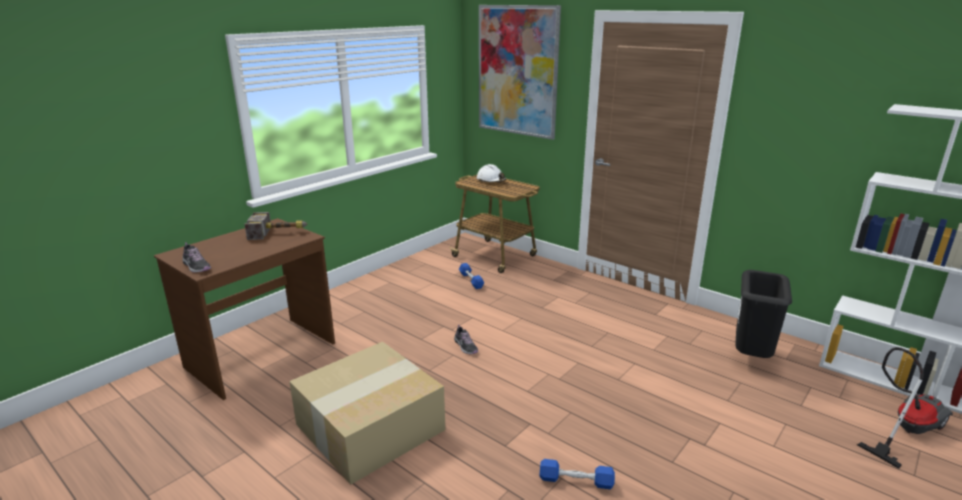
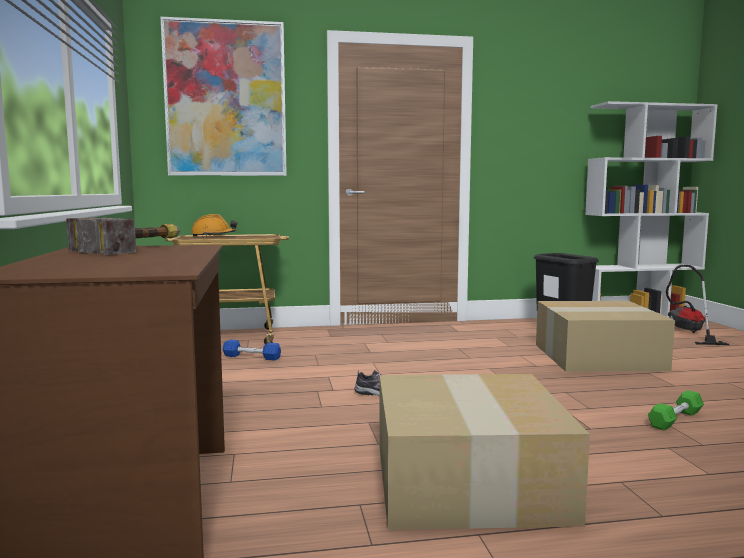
camera: 50 degrees left, 15 degrees down
(196, 266) = (130, 270): shoe -> none
(491, 181) = (213, 236): white hard hat -> orange hard hat
(576, 481) = (675, 419): blue dumbbell -> green dumbbell
(698, 400) = (599, 356): none -> cardboard box

